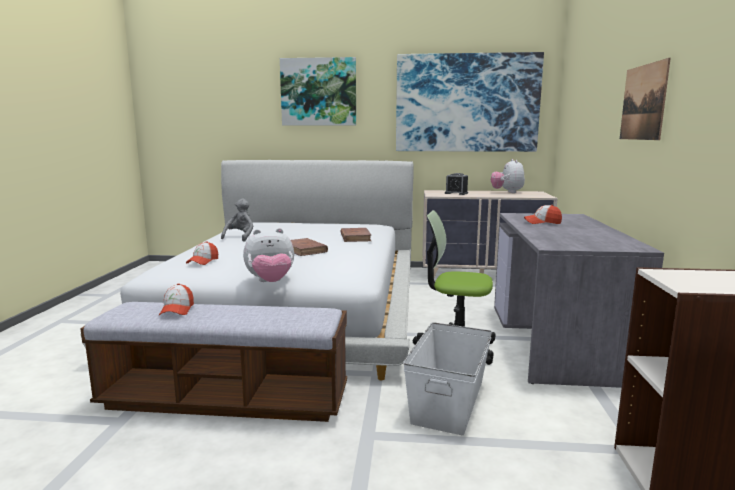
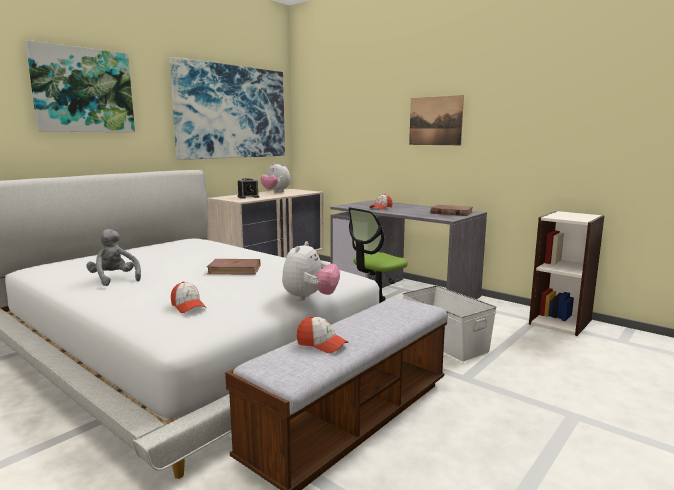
camera: 55 degrees left, 0 degrees up
(355, 237) = (229, 251): brown book -> brown book (451, 213)

